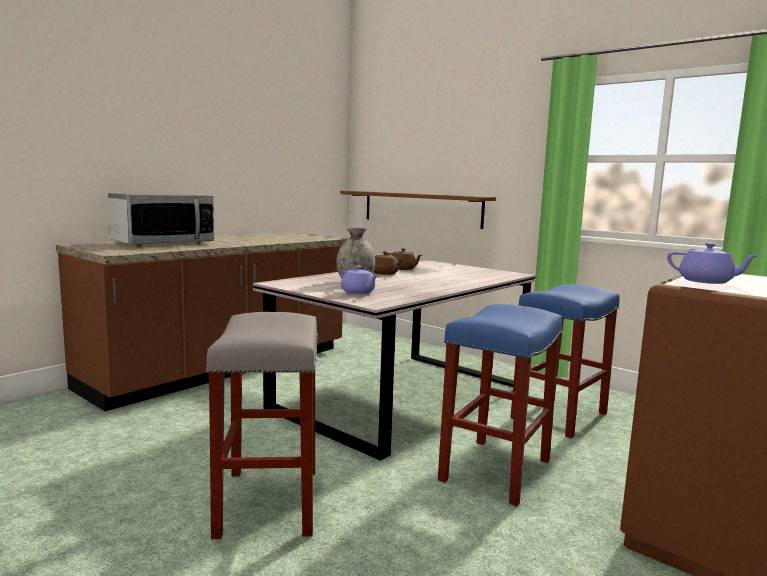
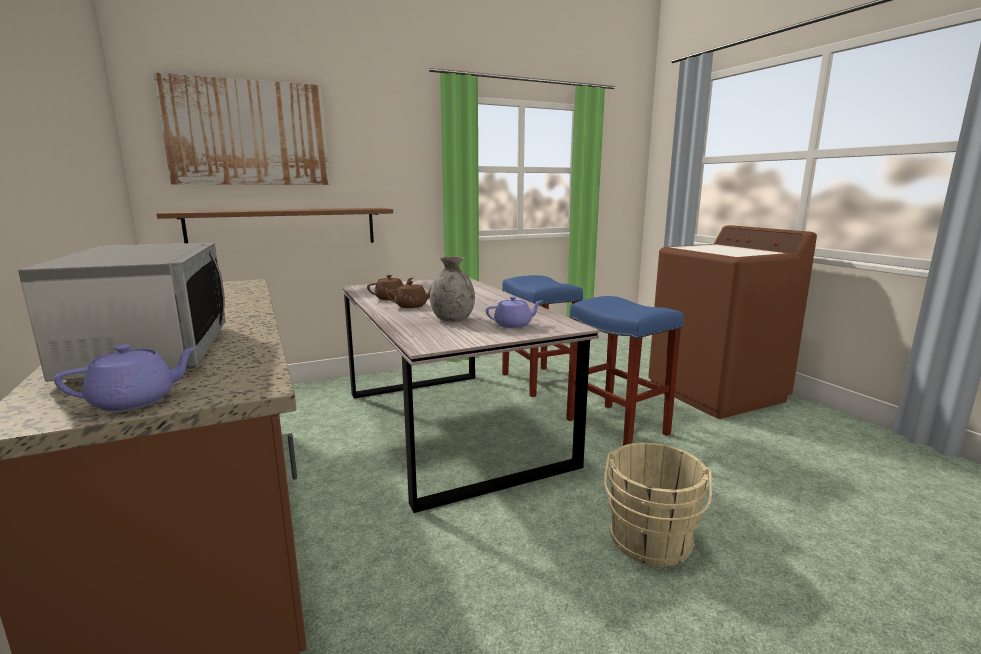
camera: 65 degrees left, 5 degrees up
(269, 503) = (650, 543): grey stool -> beige bucket
(409, 135) = (249, 133): none -> picture
(707, 281) = (723, 252): purple teapot -> purple teapot (136, 400)

